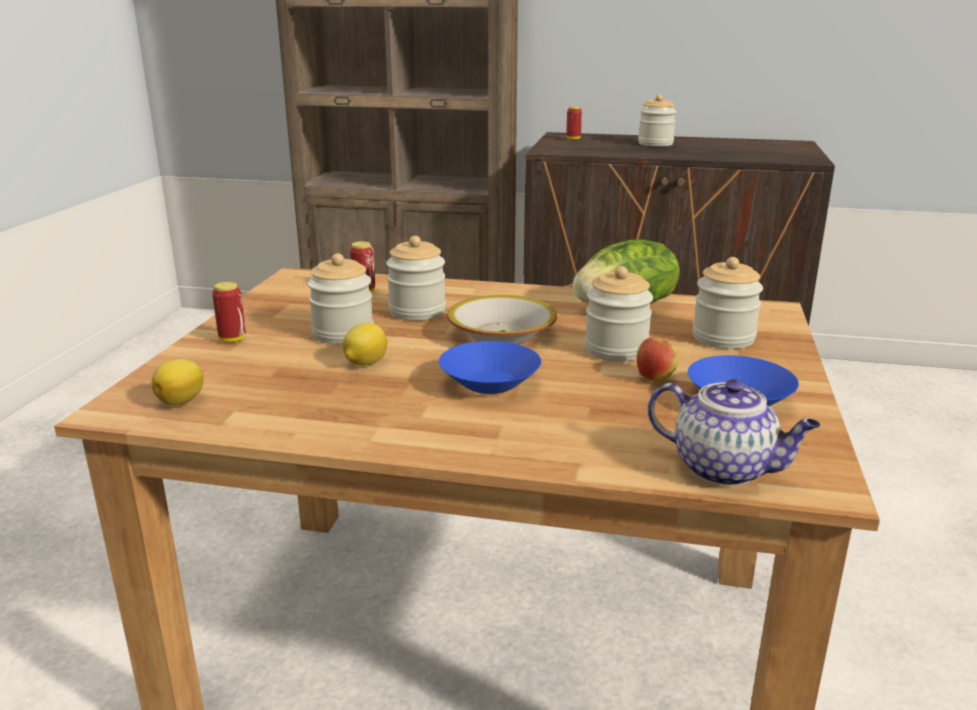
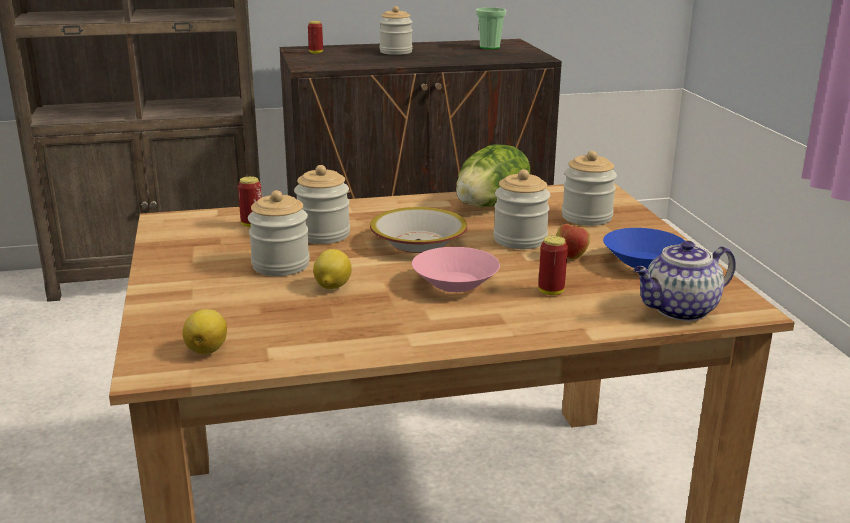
camera: 25 degrees left, 0 degrees up
(232, 339) = (181, 288): can -> can (551, 292)
(490, 385) = (456, 285): blue bowl -> pink bowl
(725, 469) = (679, 310): teapot -> teapot turned 150 degrees clockwise
(765, 146) = (489, 47): none -> cup

